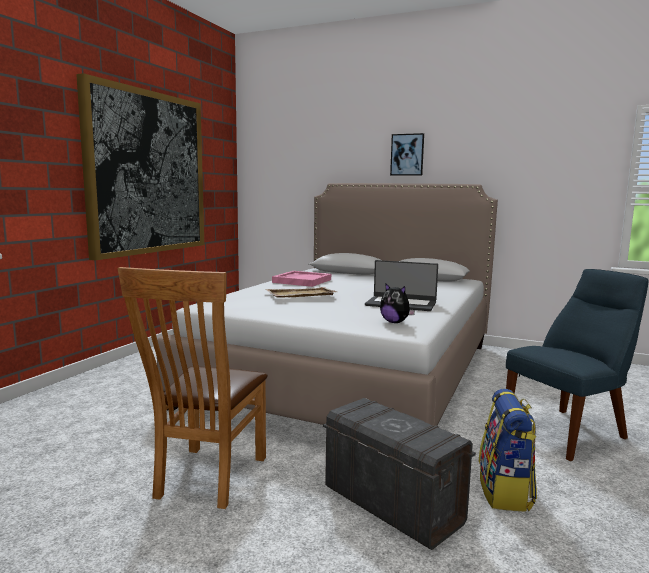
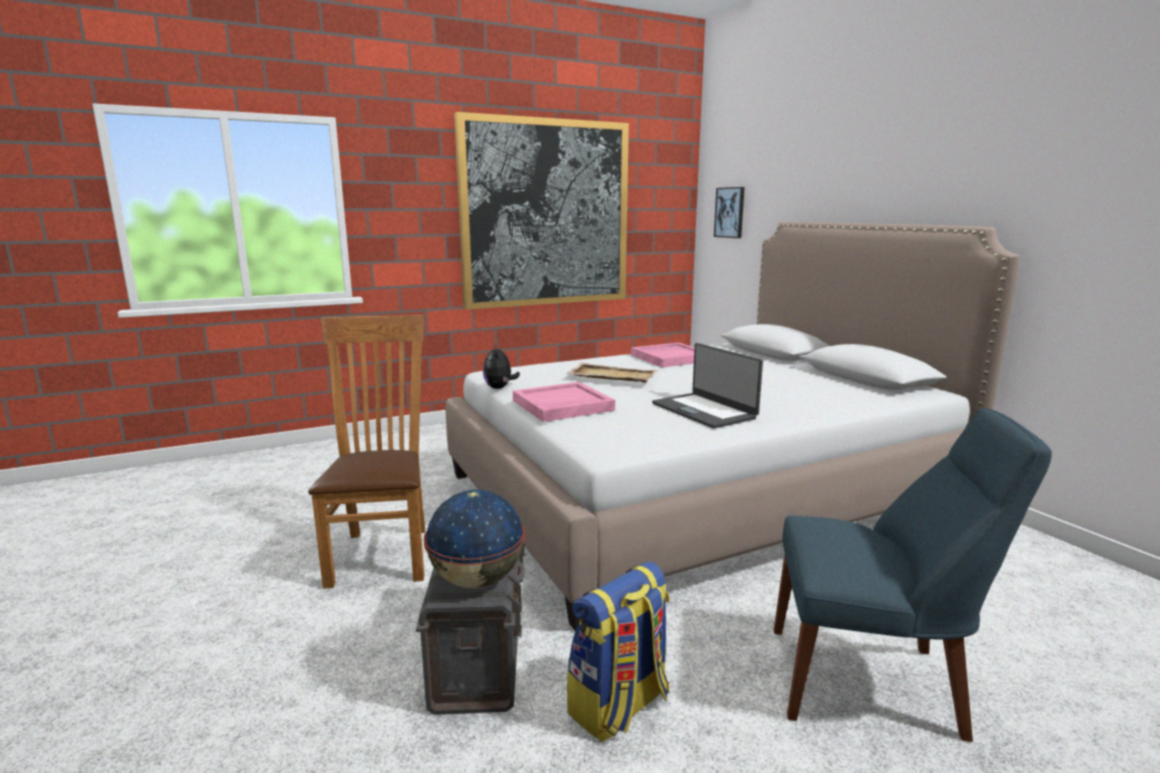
camera: 40 degrees right, 5 degrees up
(206, 479) = (383, 552): brown chair -> brown chair turned 120 degrees clockwise
(318, 315) = (562, 405): none -> pink tray
(395, 322) = (623, 433): plush toy -> plush toy (500, 388)
(407, 154) = (892, 176): picture -> picture (730, 212)
(428, 434) = (477, 580): none -> globe

